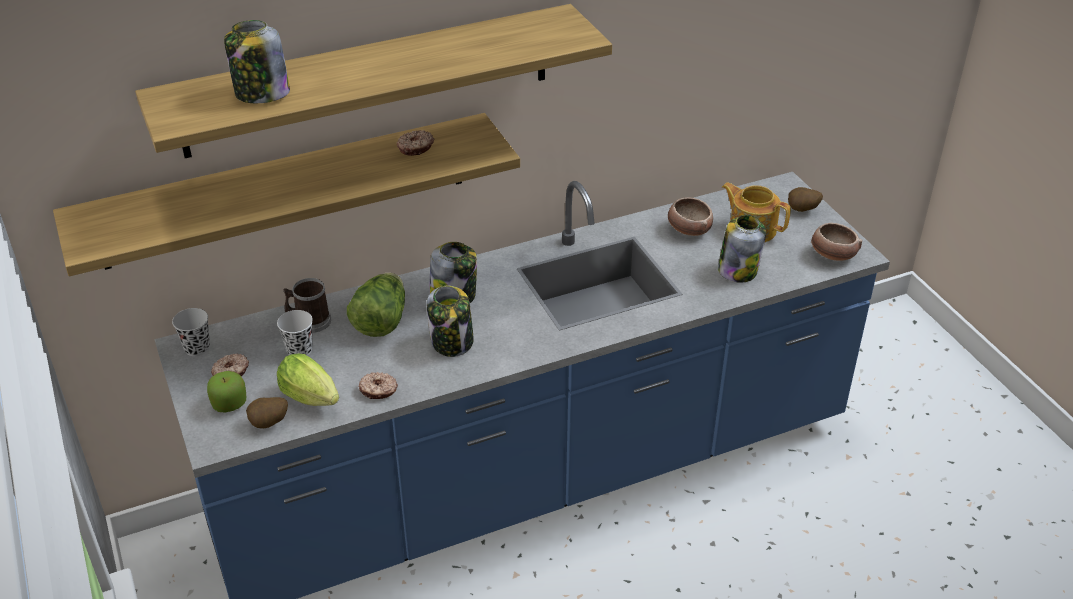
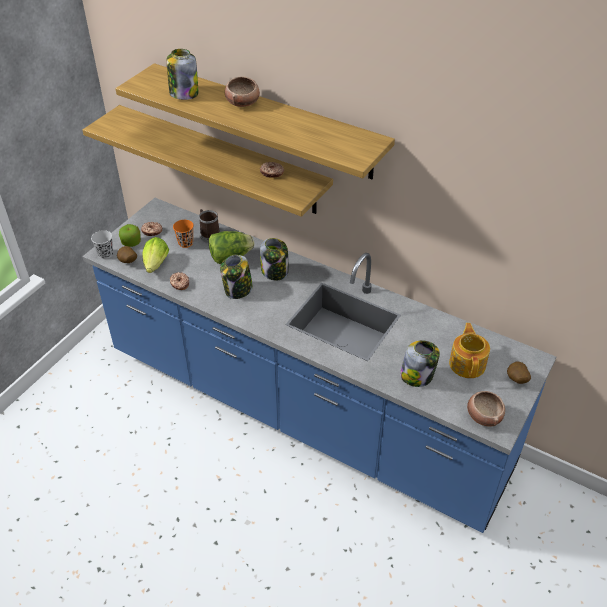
camera: 55 degrees right, 5 degrees up
(197, 348) = (159, 212): black cup -> black cup (105, 254)
(299, 350) = (185, 243): white cup -> orange cup
(688, 229) = (434, 335): bowl -> bowl (243, 102)

